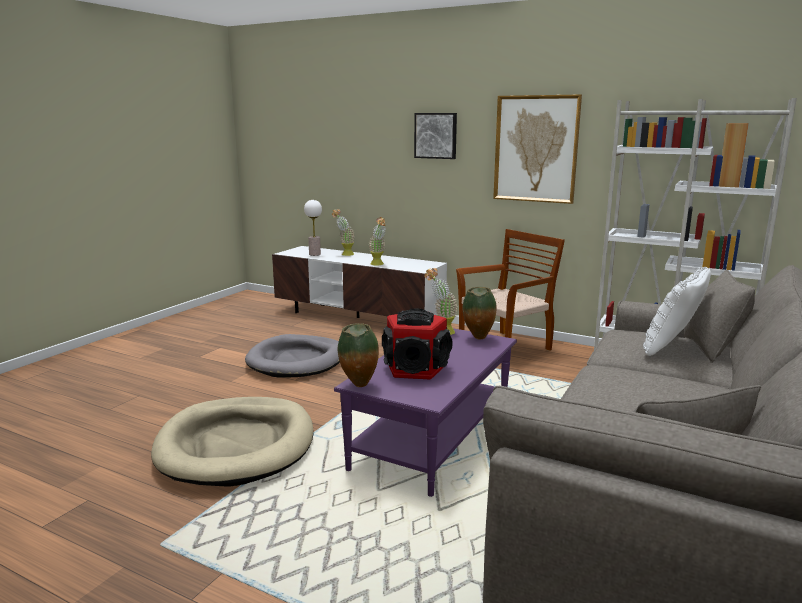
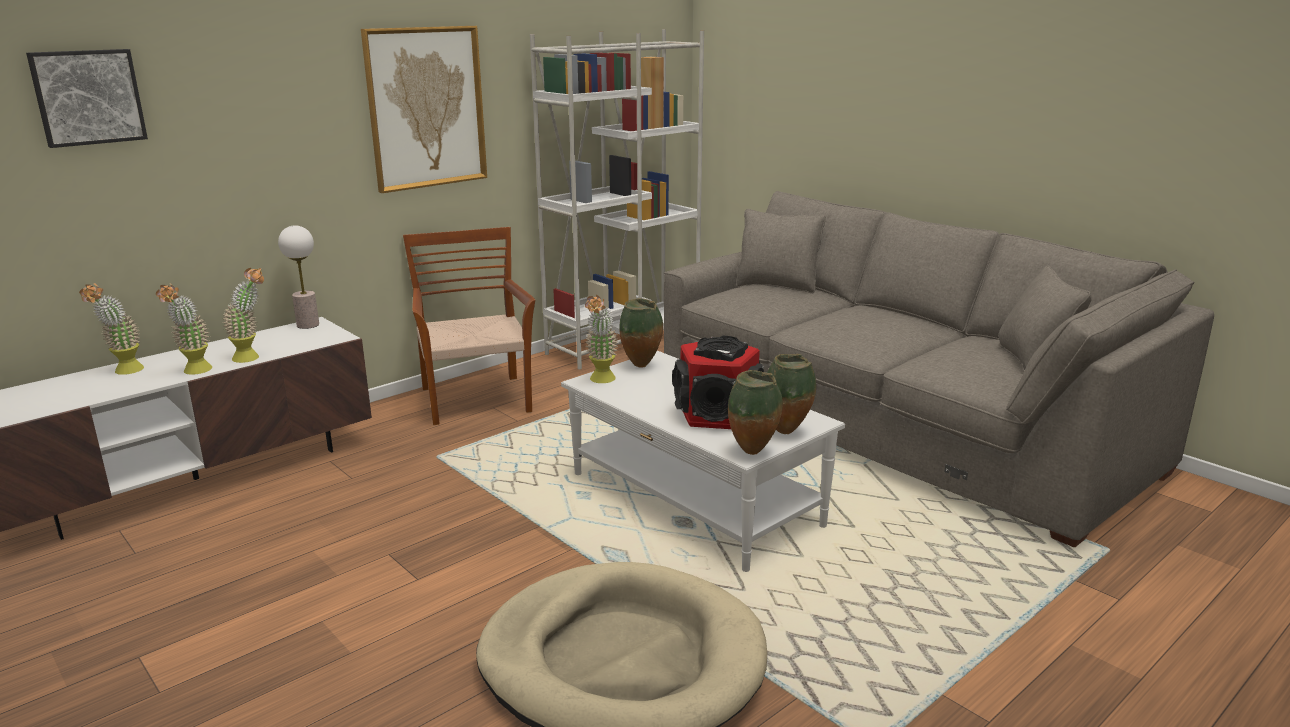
camera: 70 degrees left, 5 degrees up
(297, 360) = (333, 567): grey dog bed -> none
(314, 254) = (68, 396): table lamp -> table lamp (307, 325)
(353, 261) = (194, 372): none -> potted plant
(402, 393) = (787, 432): none -> vase
(432, 438) = (695, 500): purple coffee table -> white coffee table
(436, 135) = (259, 102): picture -> picture (88, 97)
(672, 348) = (776, 294): white pillow -> none

